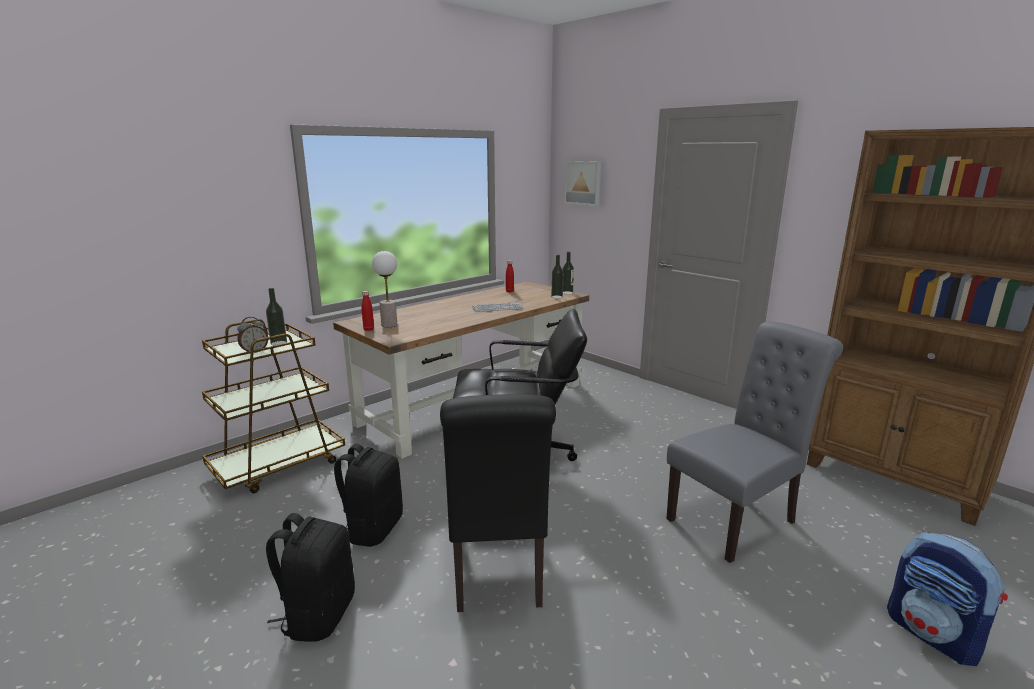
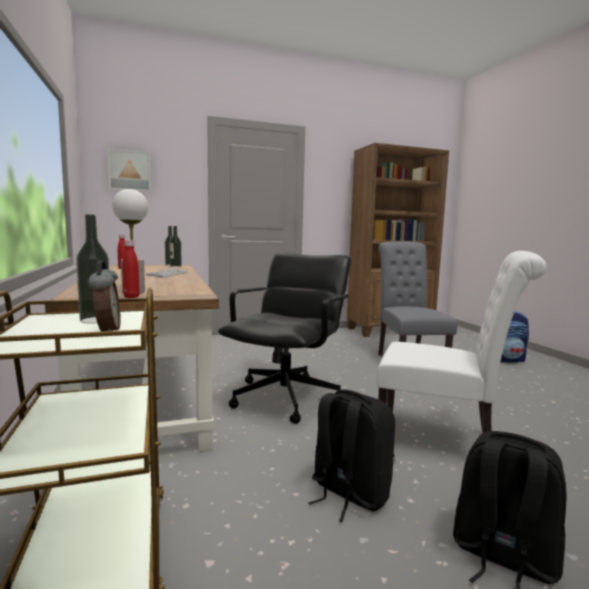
camera: 65 degrees left, 10 degrees down
(497, 571) = (443, 440): black chair -> white chair

